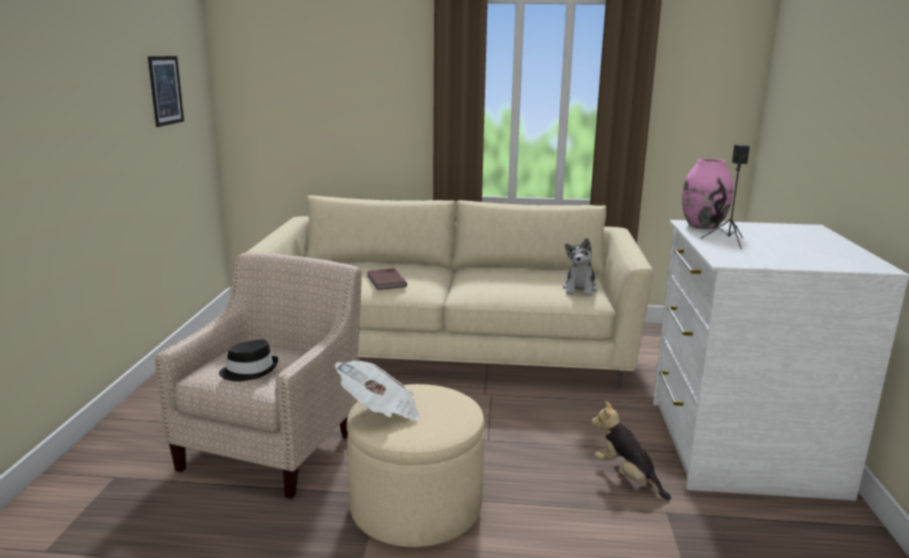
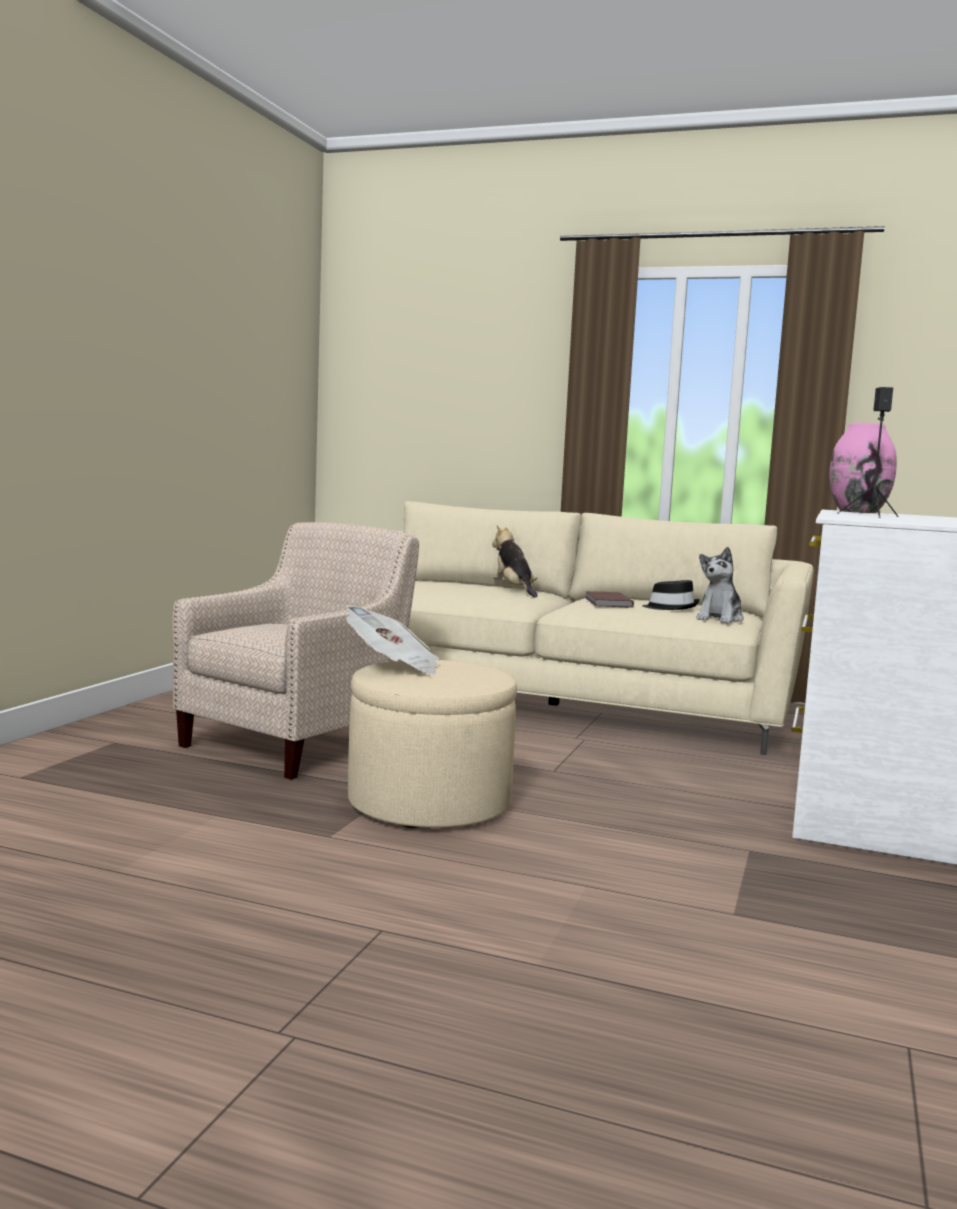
camera: 15 degrees right, 10 degrees down
(166, 90) = (260, 367): picture -> none
(250, 370) = (271, 632): black hat -> black hat (671, 607)
(385, 281) = (473, 594): brown book -> brown book (607, 602)
(627, 477) = (717, 818): plush toy -> plush toy (514, 591)

